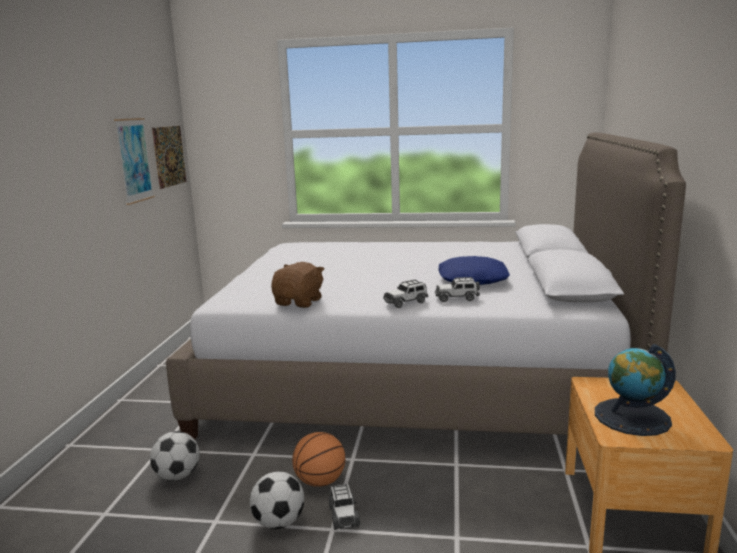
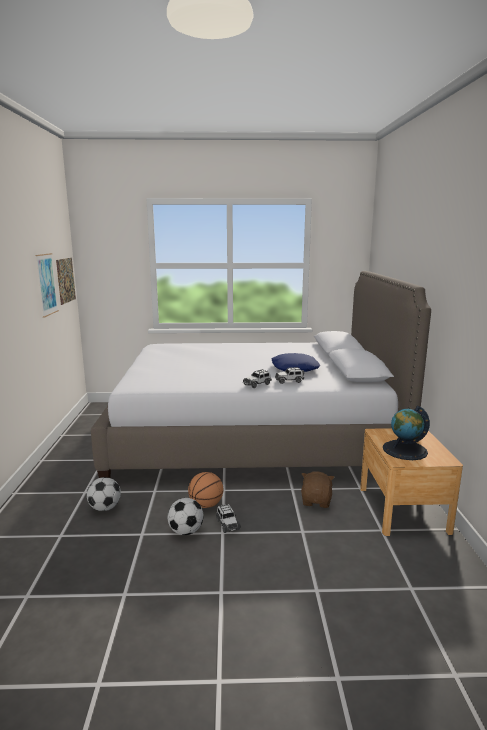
camera: 10 degrees left, 0 degrees up
(299, 302) = (185, 386): brown plush toy -> brown plush toy (316, 501)

